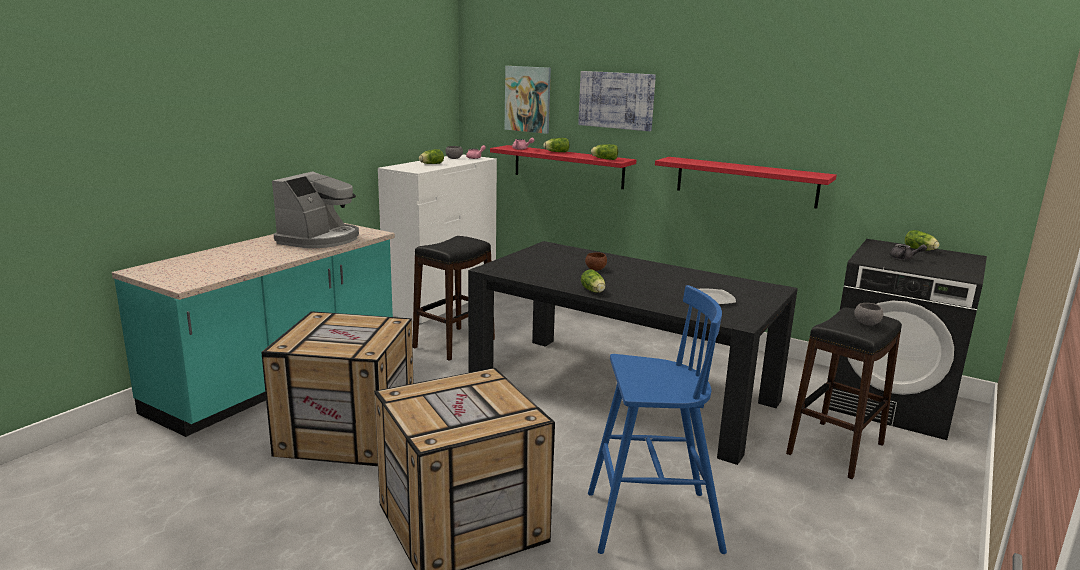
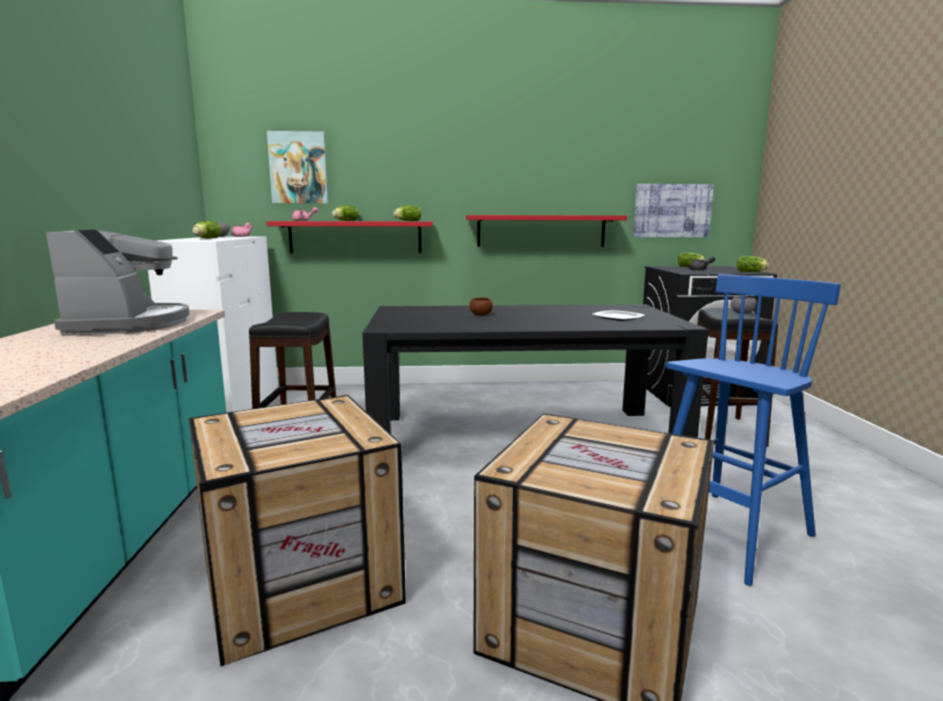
camera: 35 degrees left, 5 degrees down
(593, 291) = (523, 327): lettuce -> lettuce (751, 272)
(616, 100) = (405, 163): picture -> picture (672, 210)

